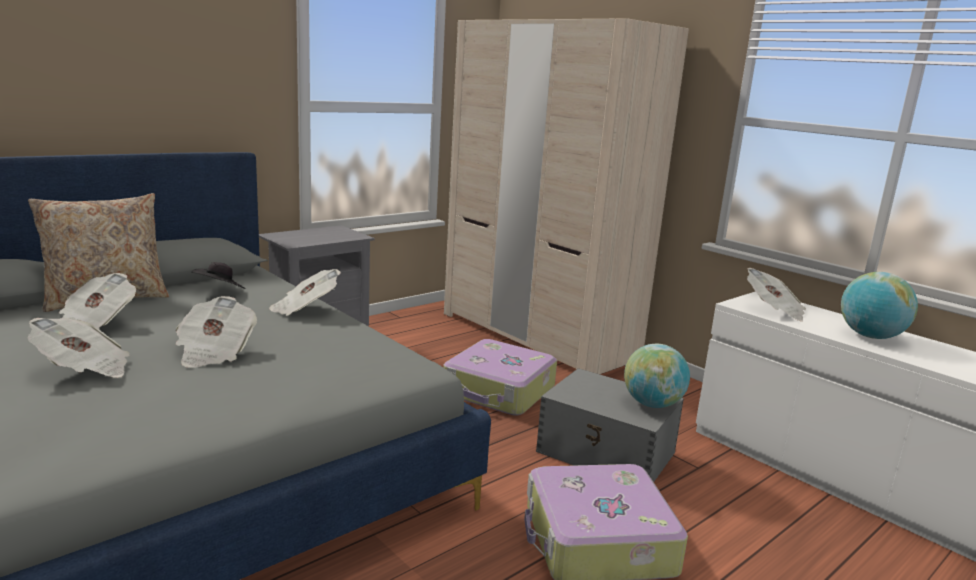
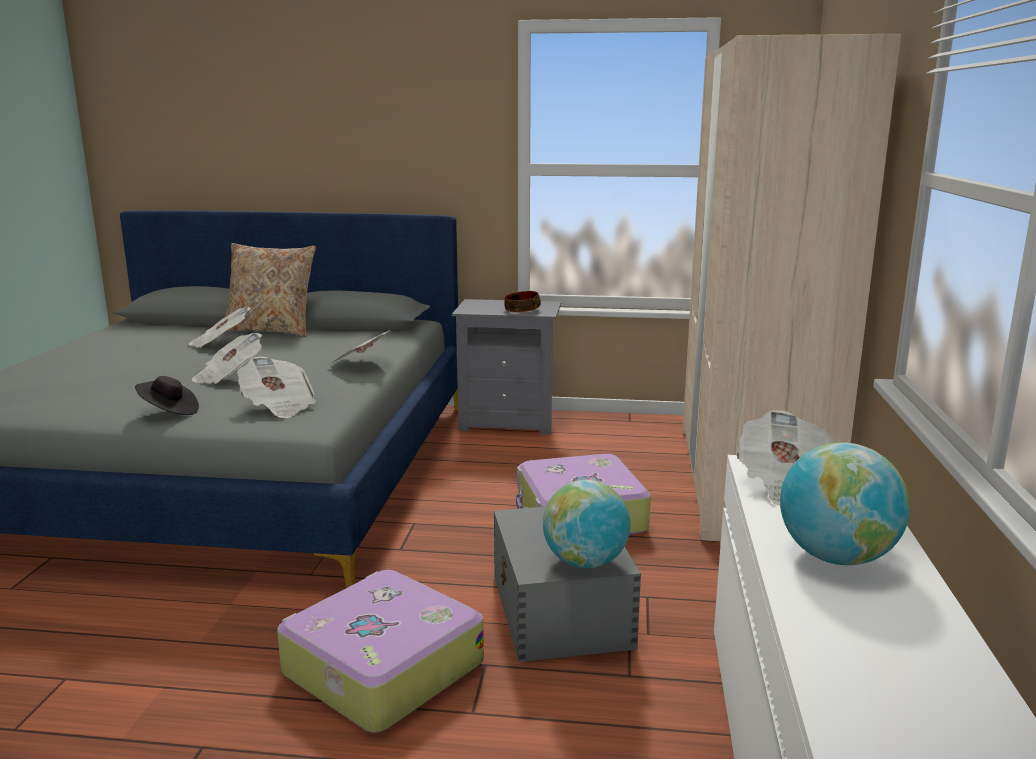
camera: 50 degrees right, 0 degrees up
(84, 369) = (144, 367): newspaper -> newspaper (278, 406)
(220, 291) = (342, 339): black hat -> black hat (169, 412)
(334, 236) = (521, 310): none -> bowl

